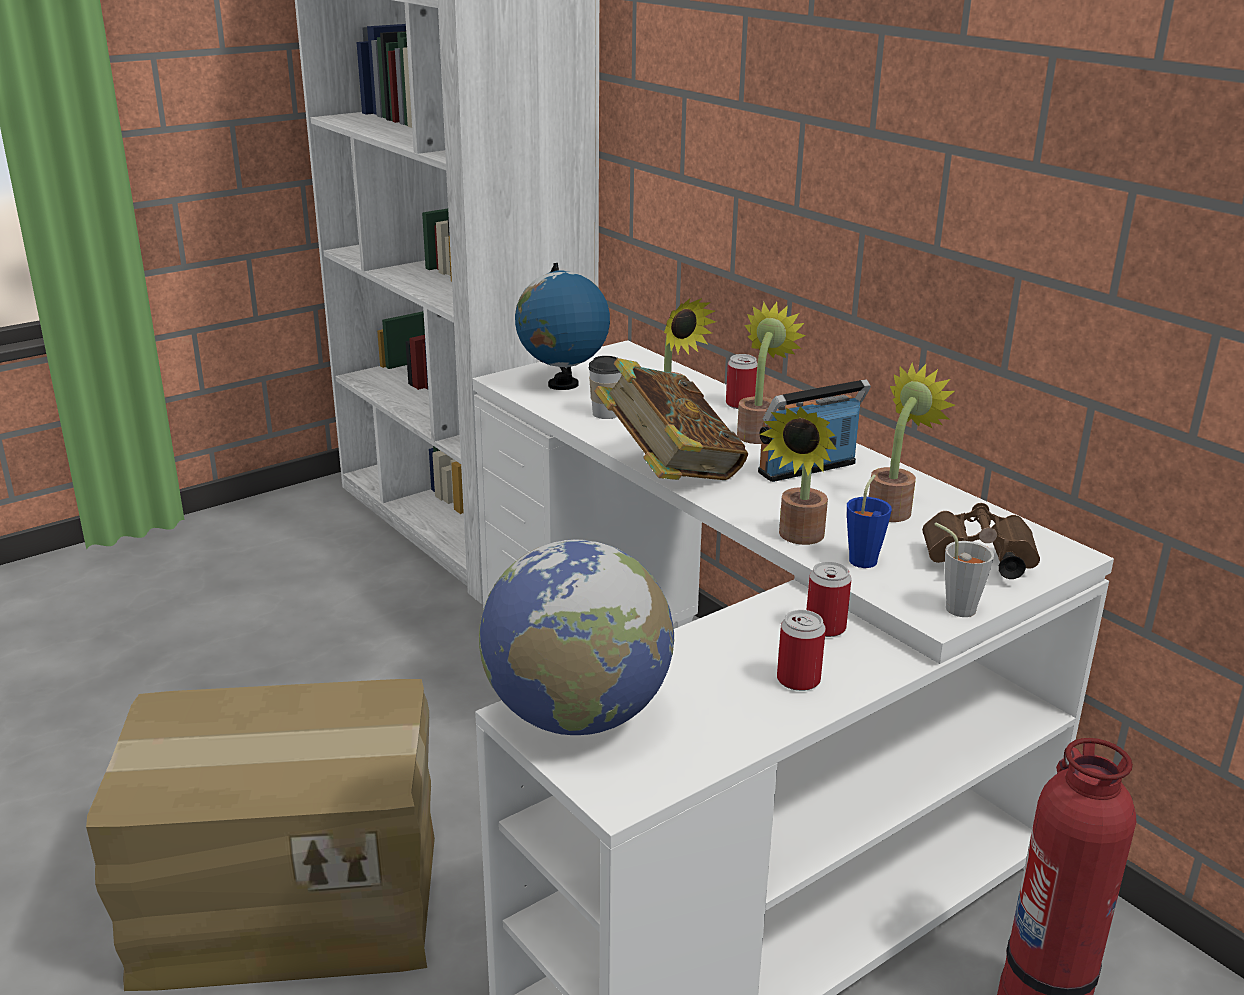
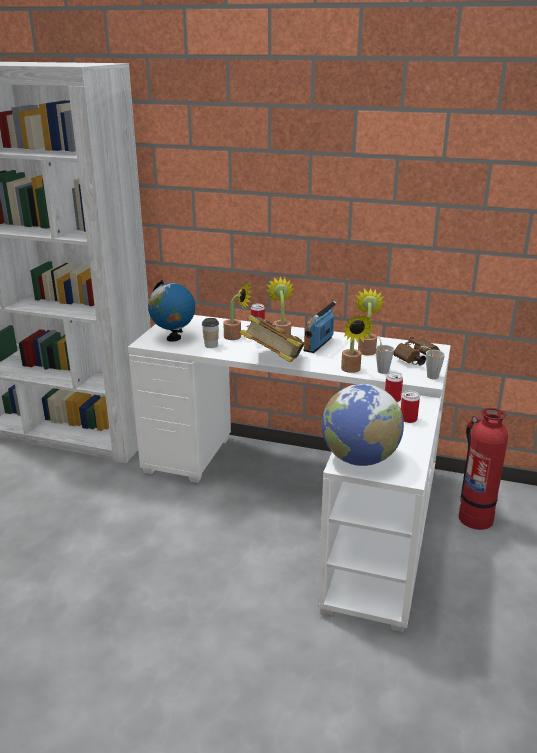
camera: 35 degrees left, 0 degrees up
(291, 900) = (186, 616): cardboard box -> none
(865, 558) = (382, 370): blue cup -> grey cup

